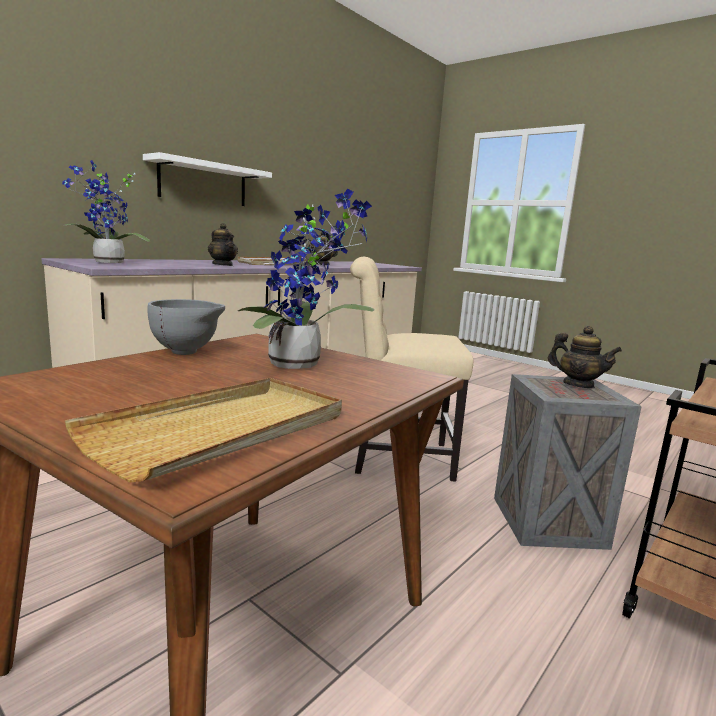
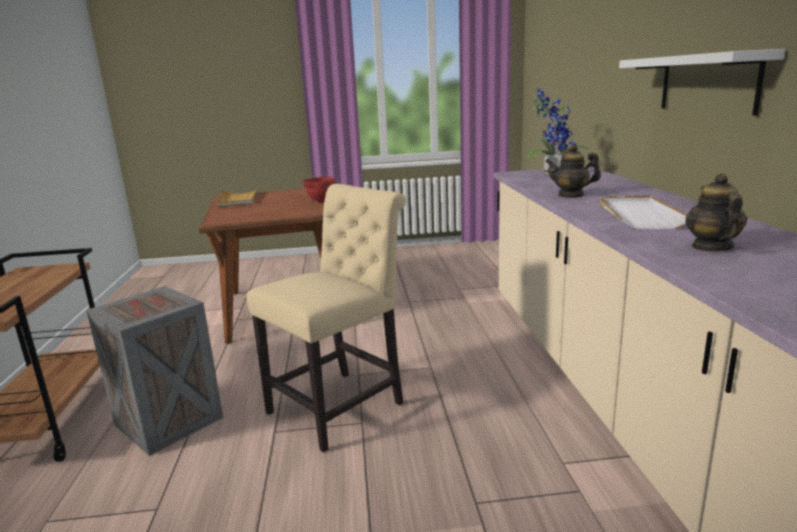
camera: 135 degrees right, 5 degrees up
(187, 352) = (320, 202): grey bowl -> red bowl
(301, 364) = (270, 211): potted plant -> none
(578, 385) = (138, 312): teapot -> none

